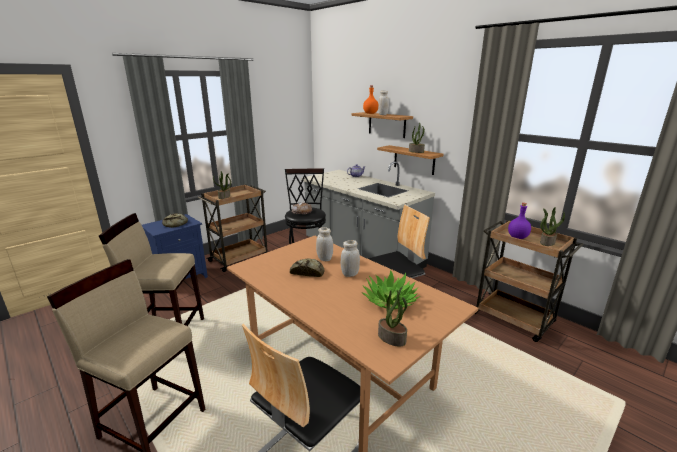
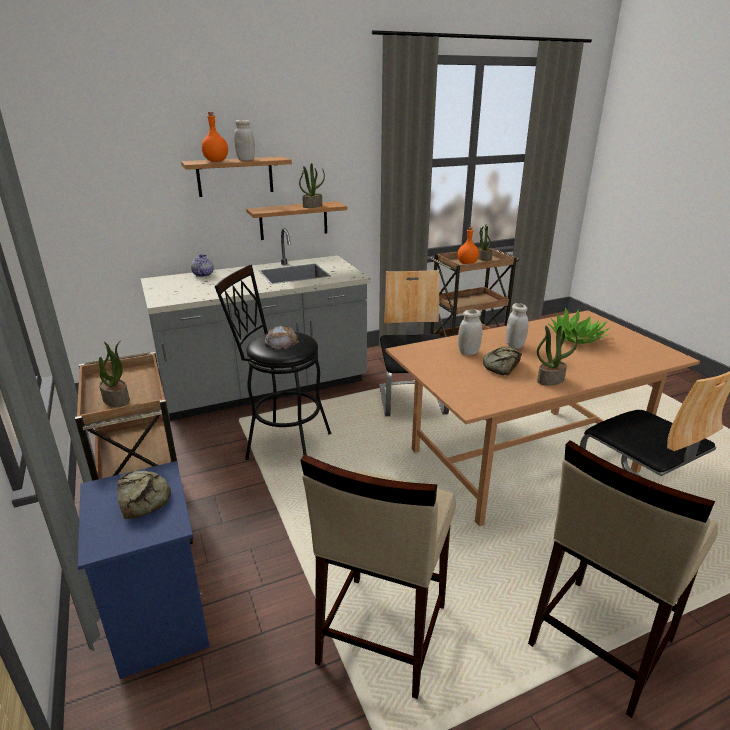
camera: 70 degrees left, 5 degrees up
(392, 338) = (640, 348): potted plant -> potted plant (550, 379)
(517, 237) = (467, 263): purple bottle -> orange bottle

